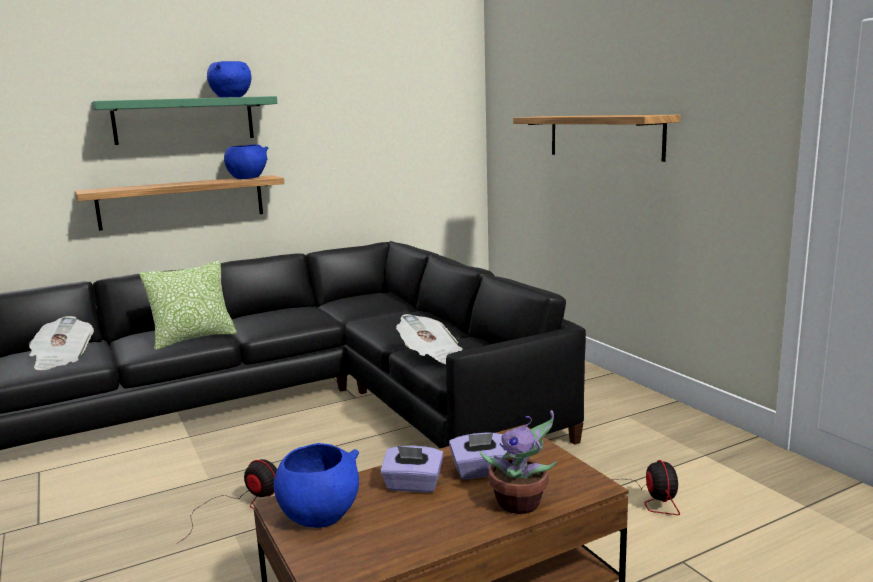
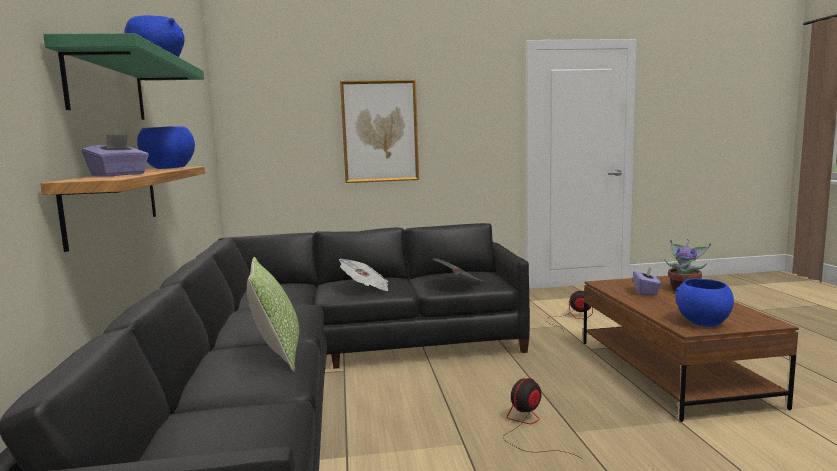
camera: 70 degrees left, 5 degrees down
(62, 359) = (249, 426): newspaper -> newspaper (366, 288)
(413, 485) = (662, 304): purple tissue box -> purple tissue box (119, 175)
(604, 136) = (380, 131): shelf -> picture

